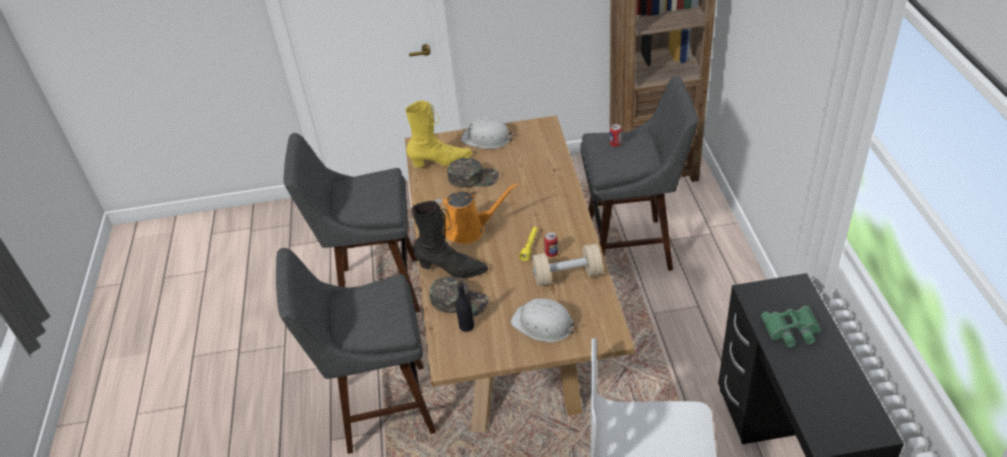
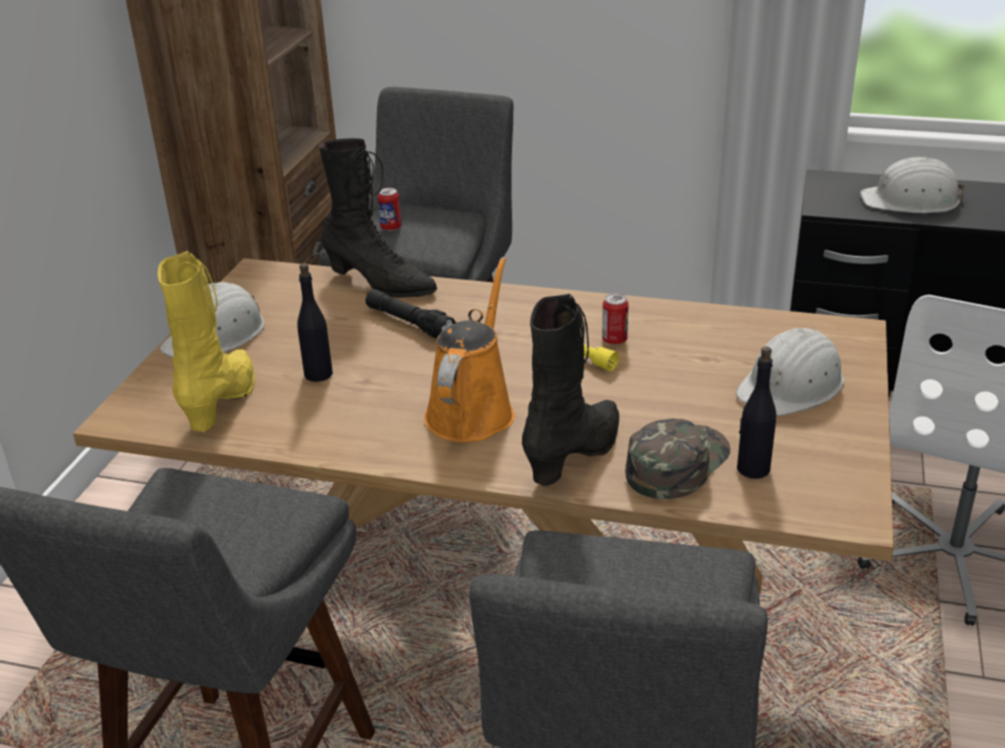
camera: 70 degrees left, 10 degrees down
(473, 177) = (318, 374): green cap -> black bottle
(528, 186) = (410, 323): none -> black flashlight
(558, 163) = (380, 284): none -> black boot
(567, 275) = (683, 338): beige dumbbell -> none
(791, 330) = (911, 201): green binoculars -> white hard hat

